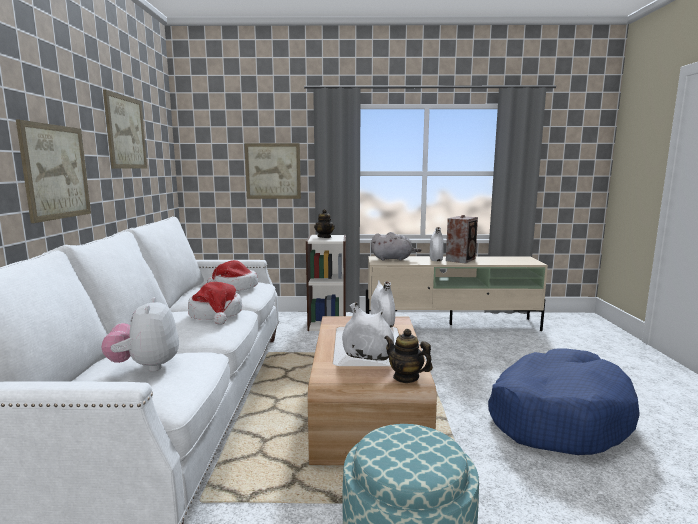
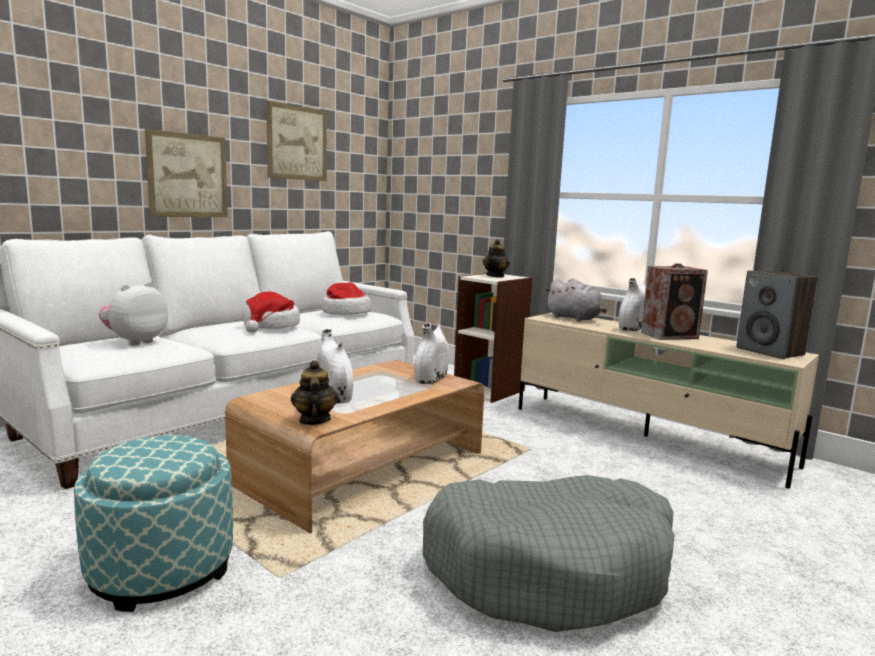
camera: 40 degrees right, 0 degrees up
(273, 171) = (471, 189): picture -> none
(516, 259) = (770, 352): none -> speaker
(557, 416) = (549, 569): blue dog bed -> grey dog bed

